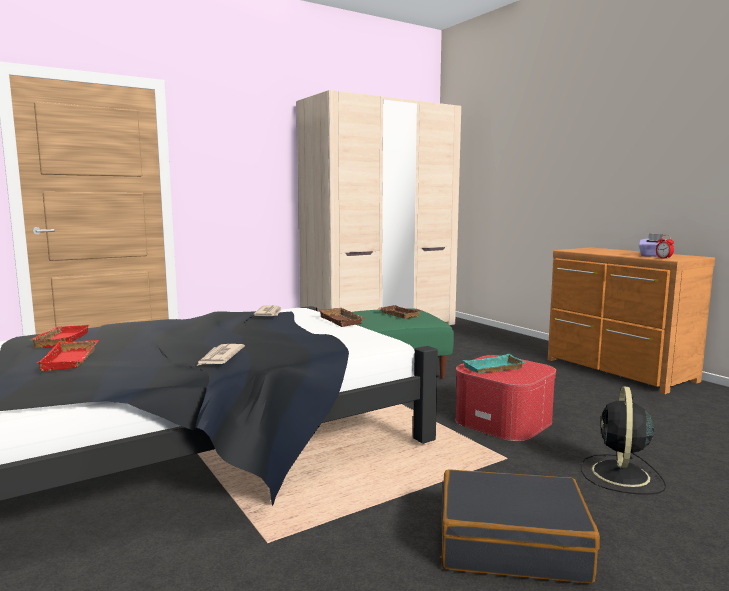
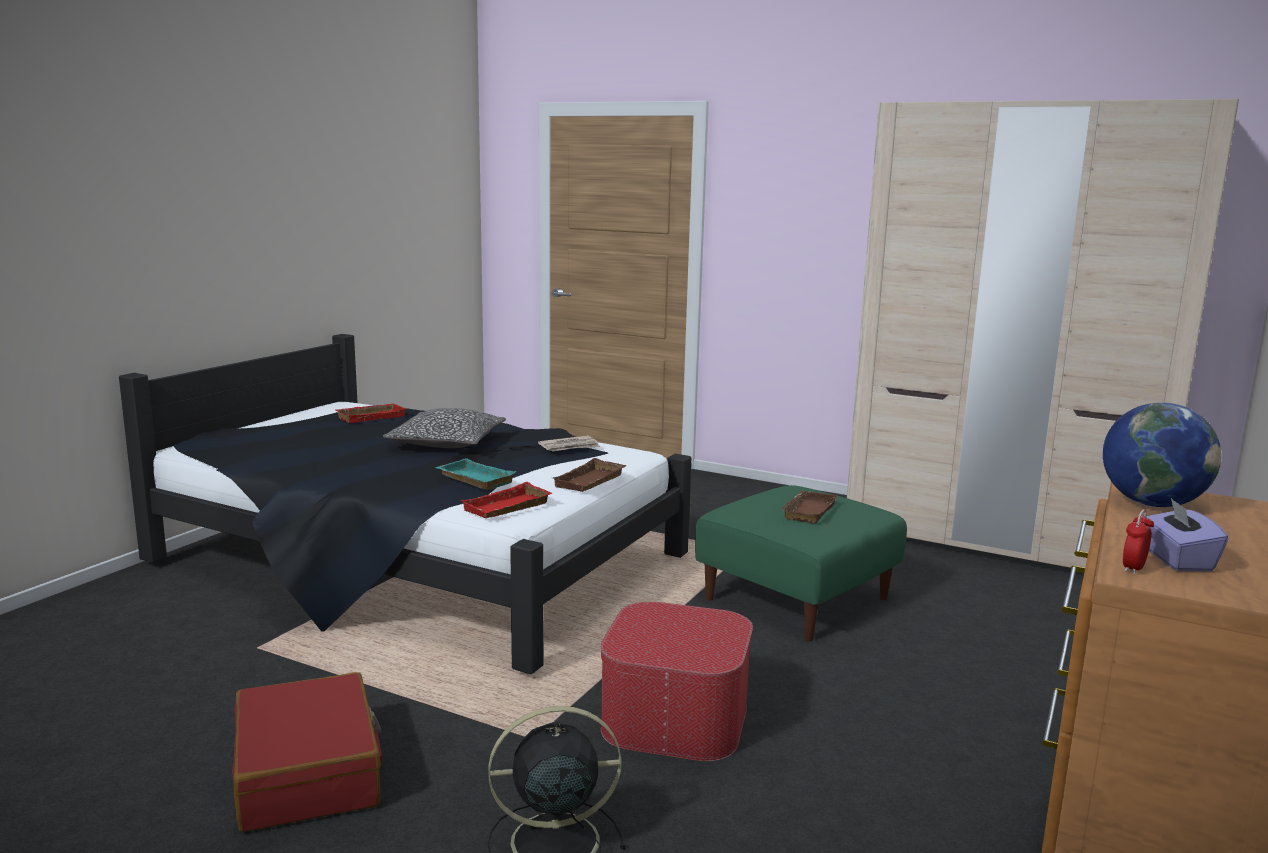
camera: 60 degrees right, 5 degrees up
(72, 360) = (304, 436): red tray -> red tray (507, 508)
(201, 331) = (447, 443): none -> pillow
(220, 357) = (347, 470): newspaper -> none
(493, 369) = (663, 626): turquoise tray -> turquoise tray (473, 480)
(511, 543) = (309, 772): black suitcase -> red suitcase
(588, 251) = (1152, 504): none -> globe

